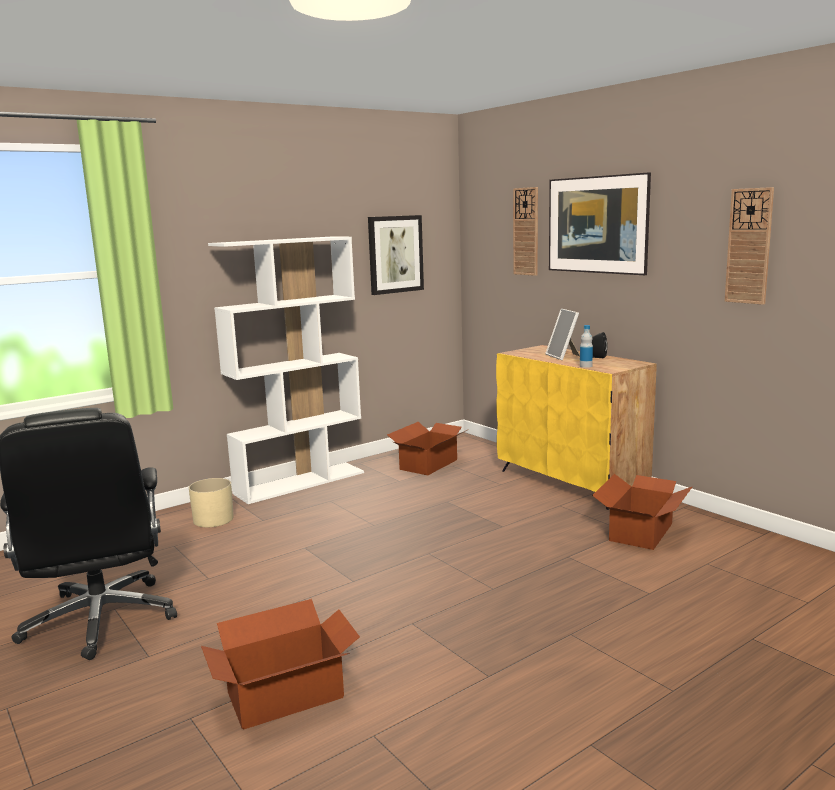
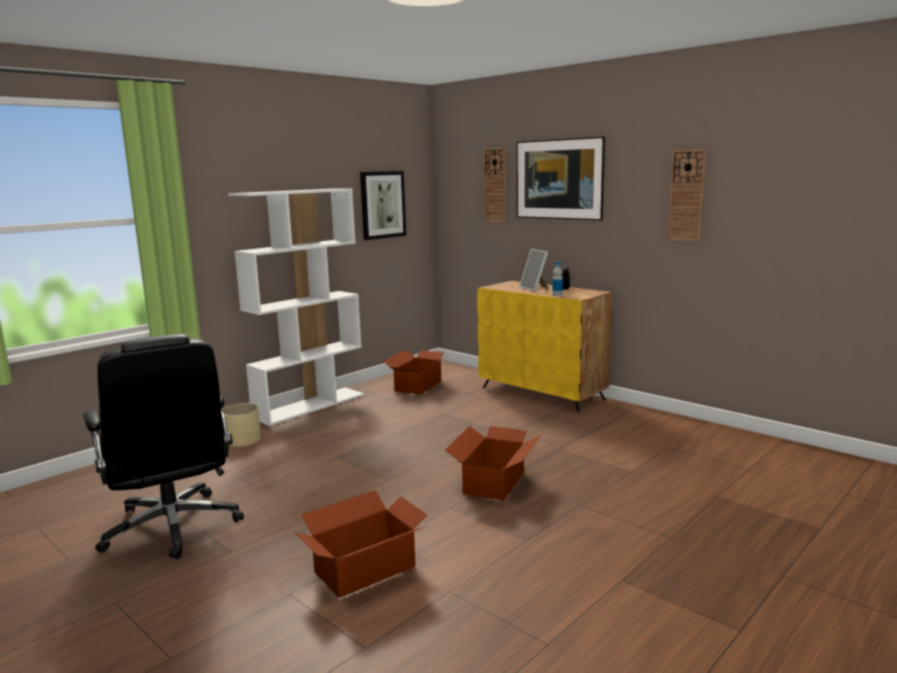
camera: 10 degrees left, 0 degrees up
(642, 532) = (611, 427): cardboard box -> cardboard box (495, 482)

